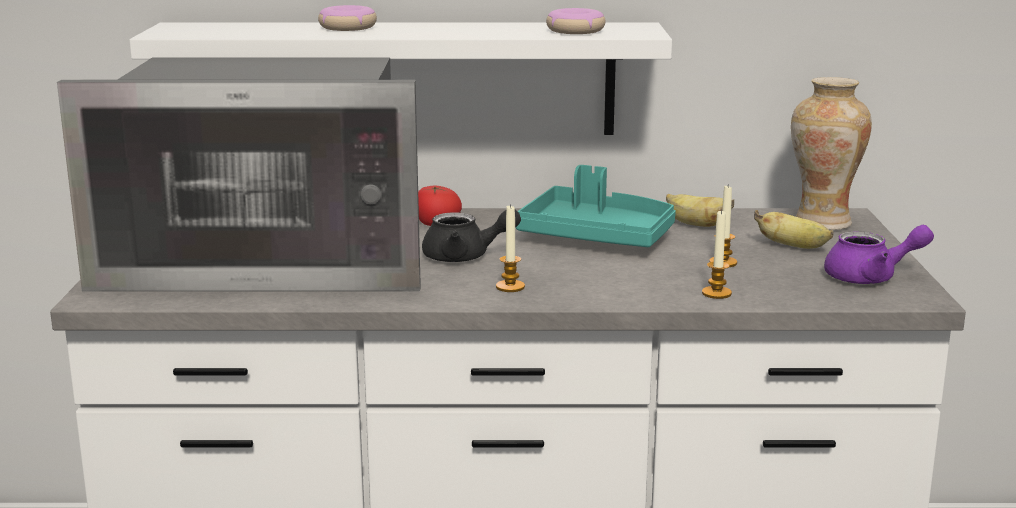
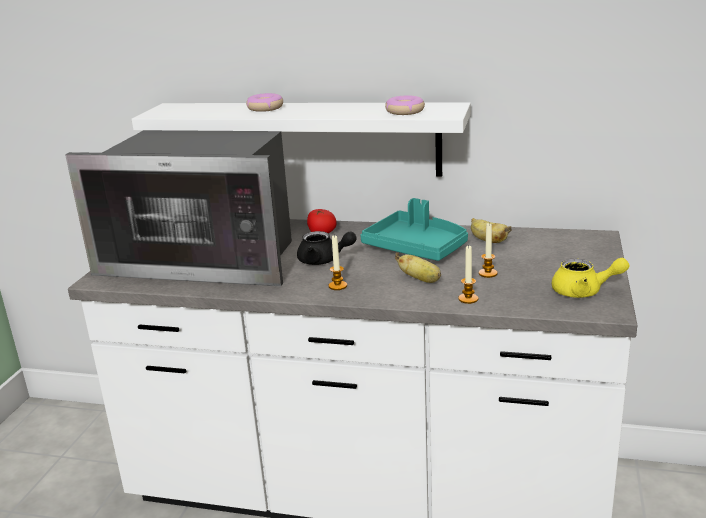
camera: 15 degrees right, 5 degrees up
(794, 247) = (544, 262): banana -> banana (421, 280)
(822, 222) = (577, 242): vase -> none
(871, 278) = (584, 291): purple teapot -> yellow teapot

